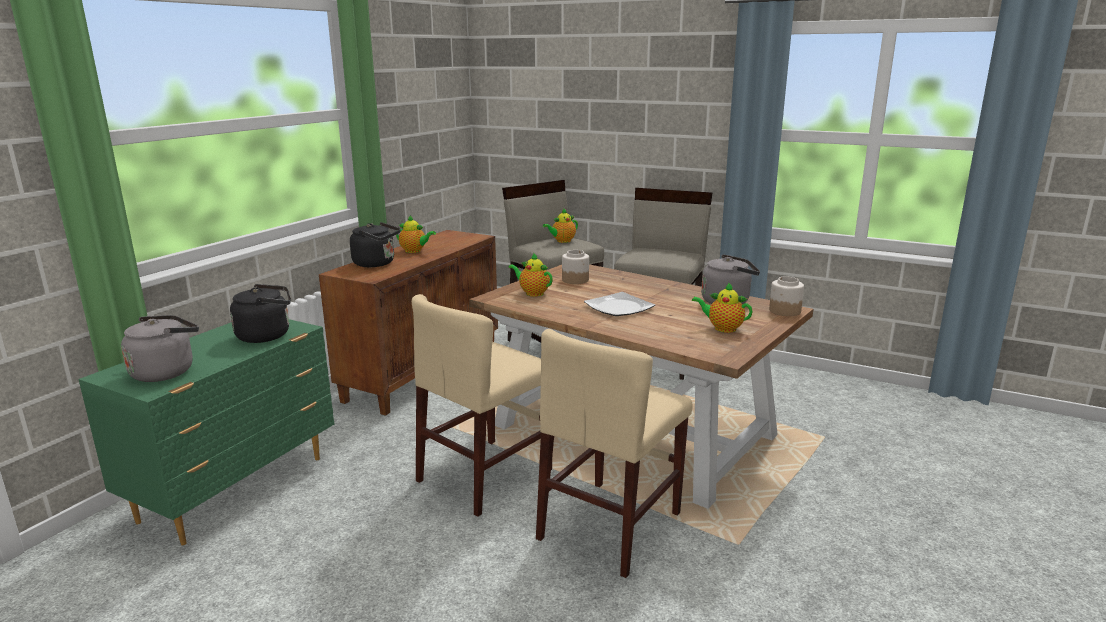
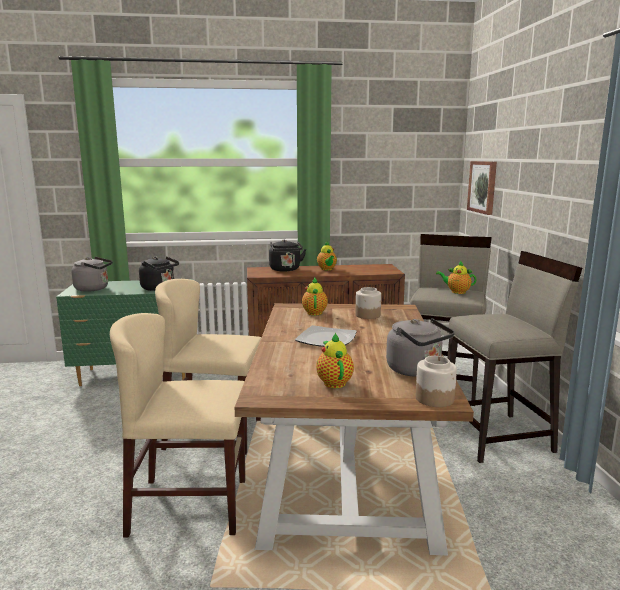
camera: 55 degrees right, 5 degrees down
(524, 128) = (483, 187): none -> picture

